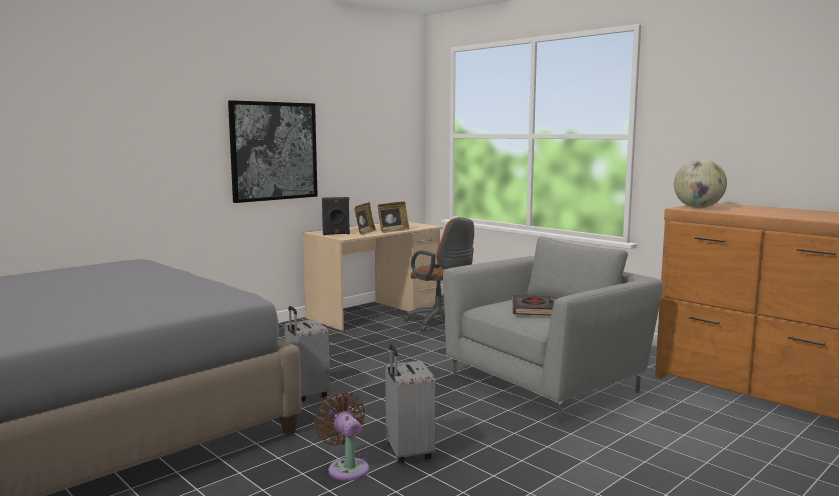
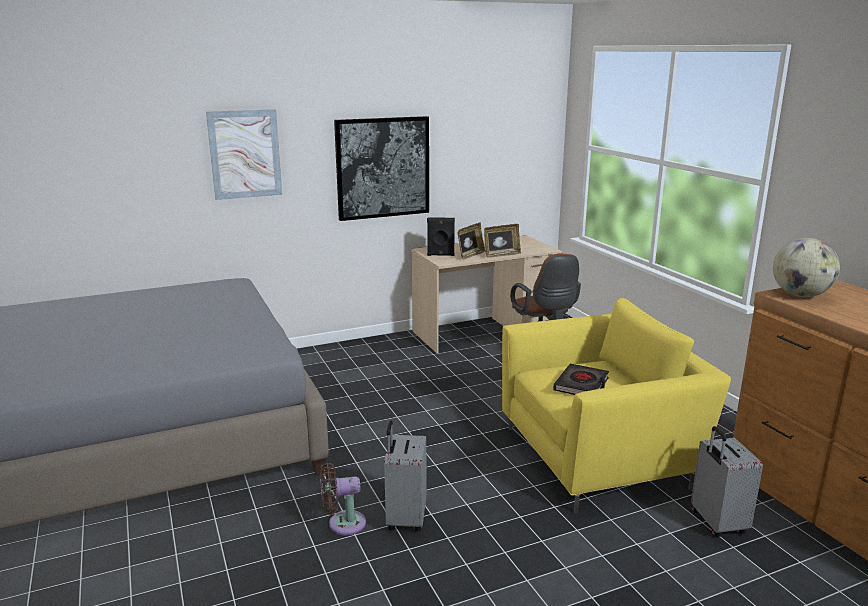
camera: 20 degrees right, 10 degrees up
(139, 129) = (245, 154): none -> picture
(306, 394) = (358, 429): grey suitcase -> grey suitcase (716, 523)
(346, 468) = (342, 524): brown fan -> brown fan turned 90 degrees counterclockwise
(547, 382) = (599, 456): grey armchair -> yellow armchair

